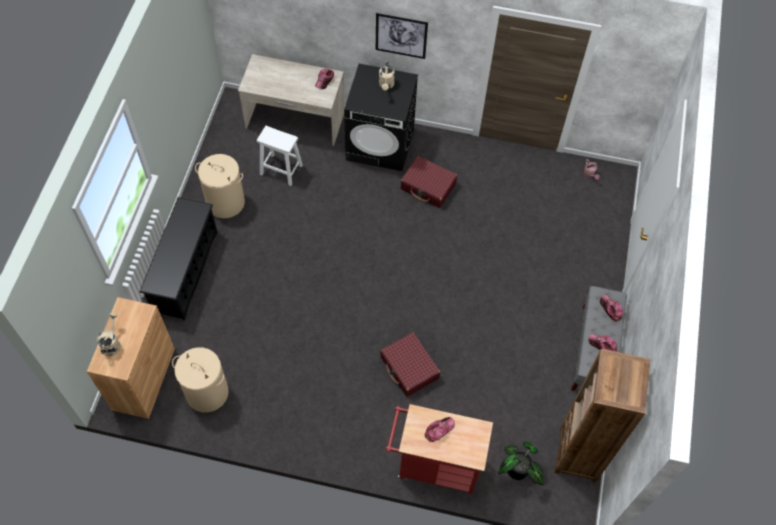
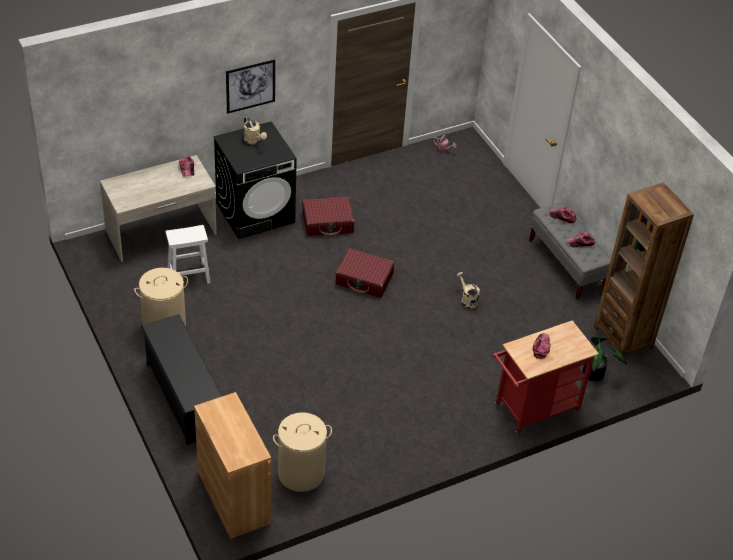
camera: 40 degrees left, 15 degrees down
(112, 343) = (227, 440): beige watering can -> beige watering can (467, 300)
(409, 368) = (446, 356): red suitcase -> red suitcase (364, 279)

